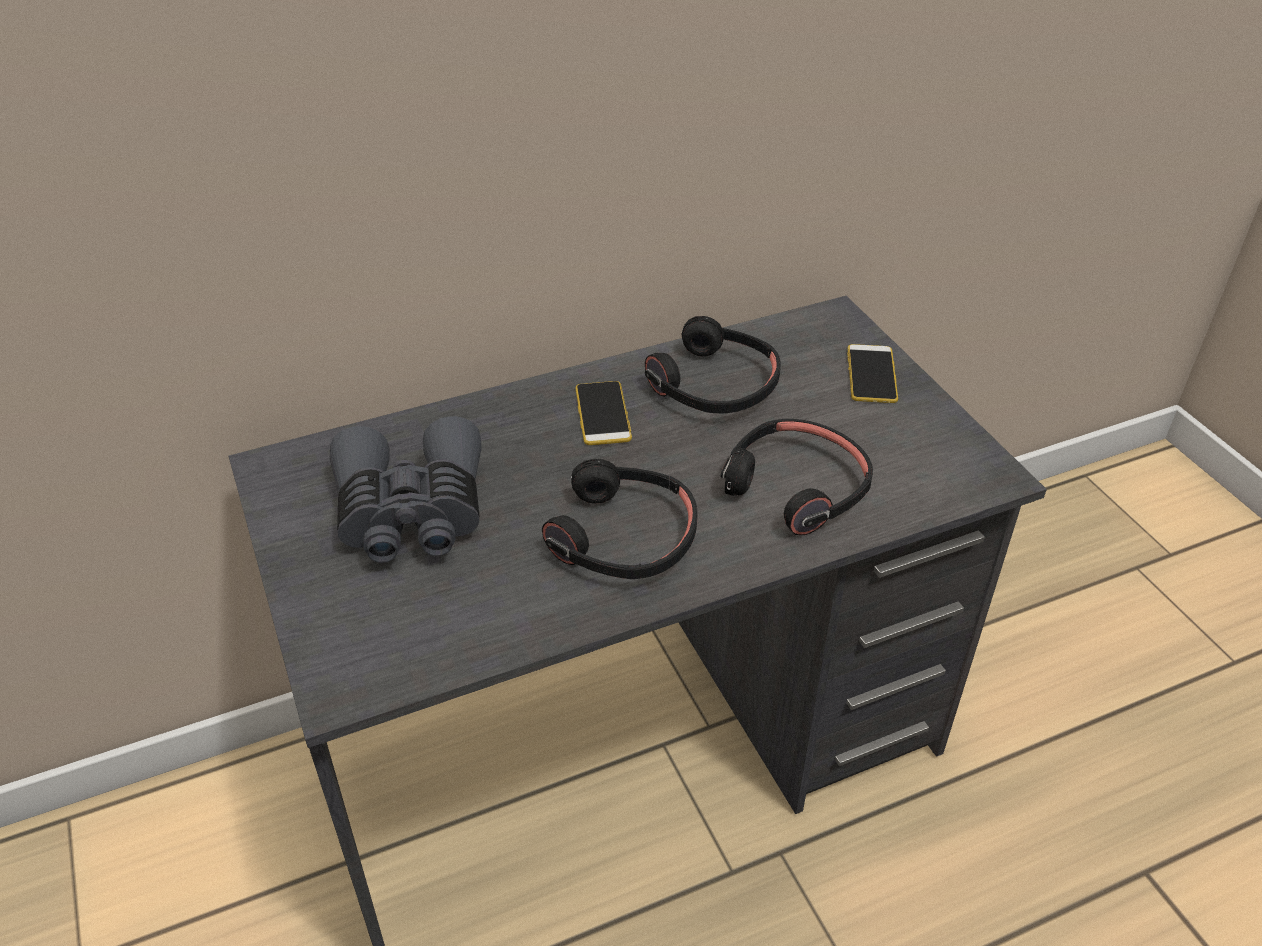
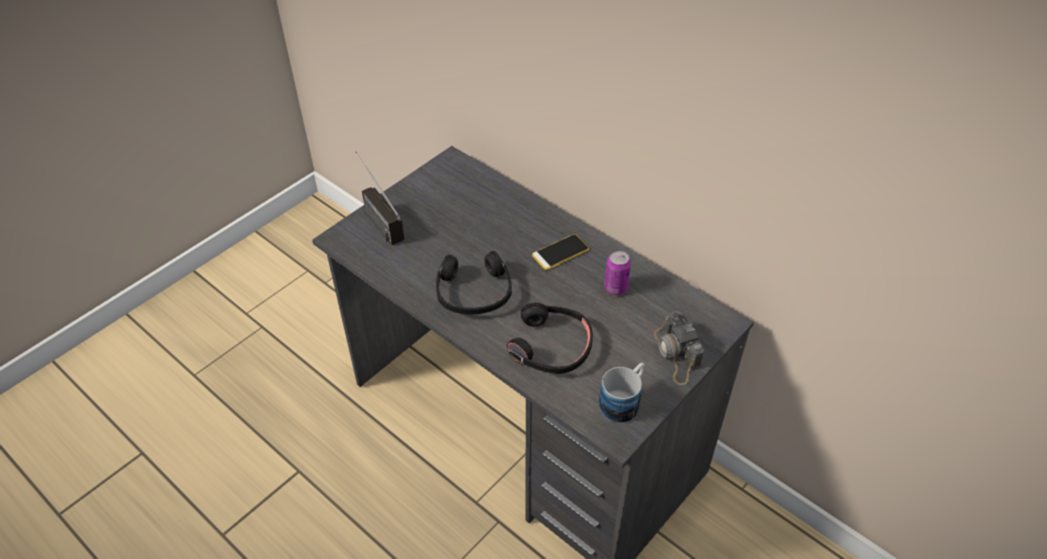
camera: 65 degrees right, 5 degrees up
(329, 615) = (375, 217): none -> radio
(411, 513) = (448, 215): grey binoculars -> none
(715, 385) = (615, 288): black headphones -> can
(871, 374) = (676, 354): phone -> camera
(935, 449) = (624, 401): none -> mug

